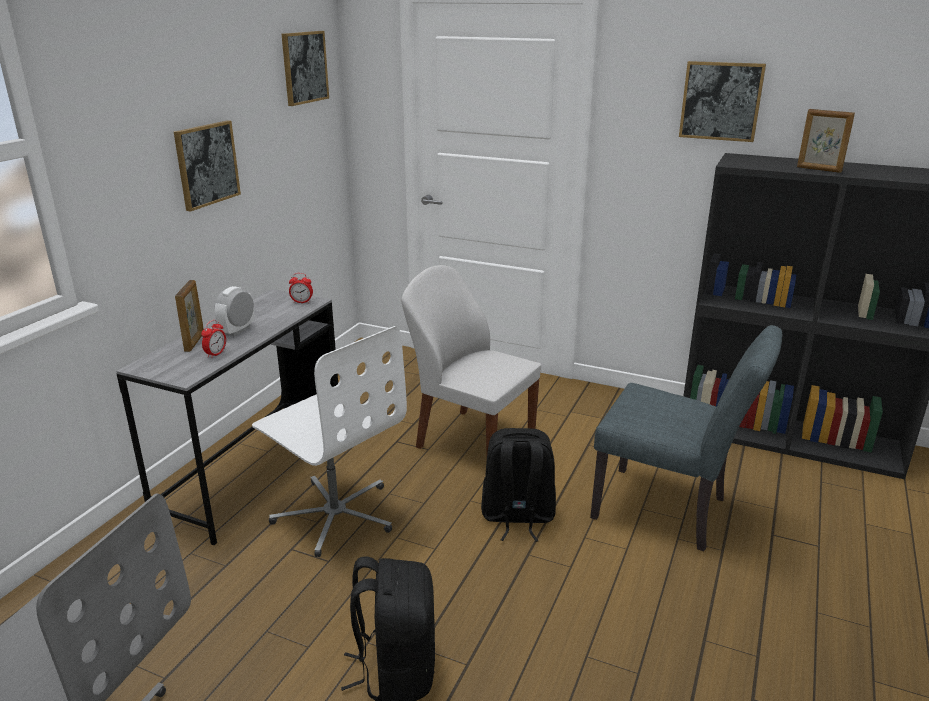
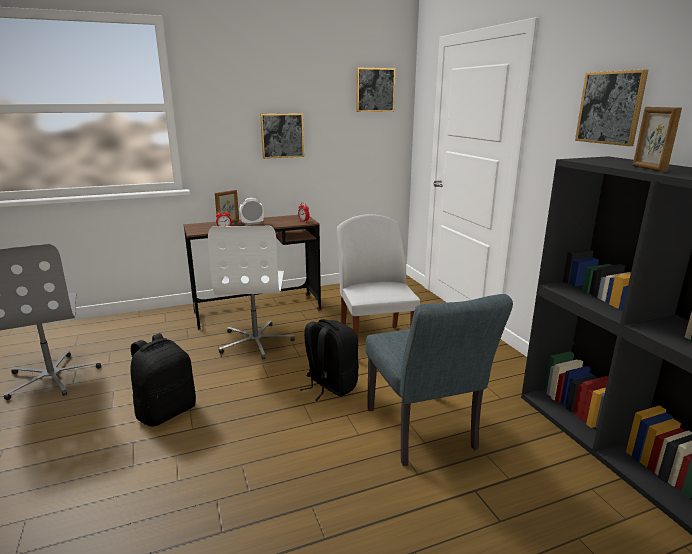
camera: 45 degrees right, 5 degrees down
(255, 473) = (258, 311): grey desk -> brown desk

